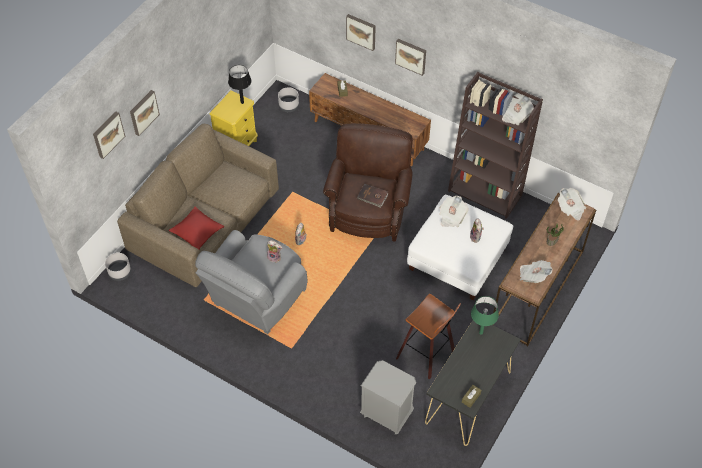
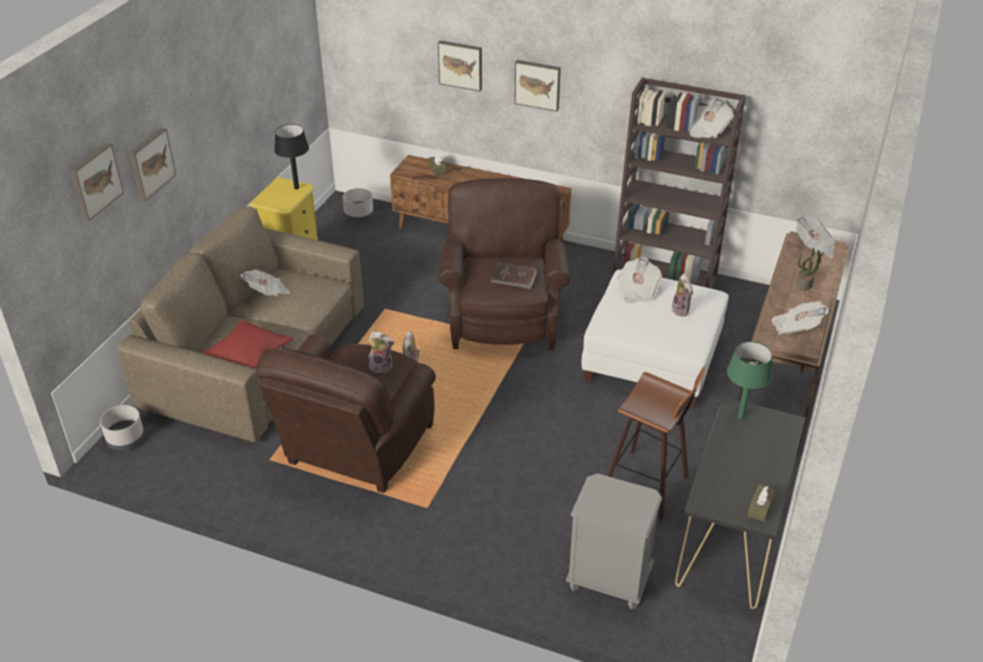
camera: 10 degrees left, 15 degrees down
(214, 183) = (267, 292): none -> newspaper
(256, 299) = (356, 448): grey armchair -> brown armchair

